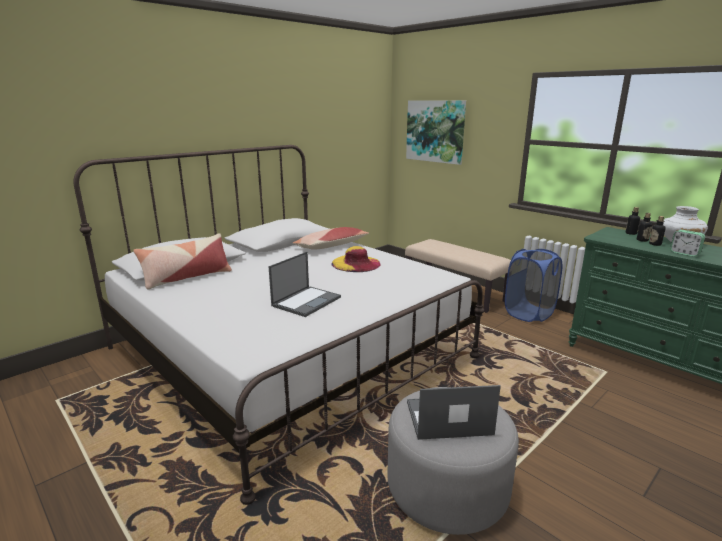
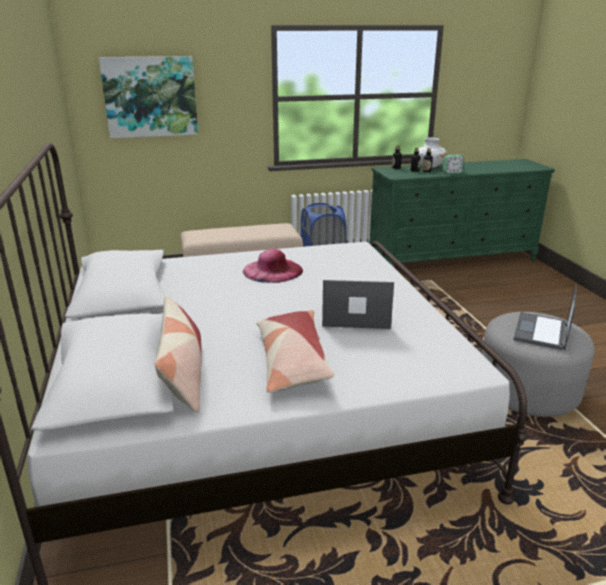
camera: 60 degrees left, 5 degrees up
(307, 301) = (355, 316): laptop -> laptop turned 60 degrees counterclockwise
(331, 246) = (194, 268): pillow -> pillow (292, 361)
(356, 263) = (272, 270): yellow hat -> pink hat

